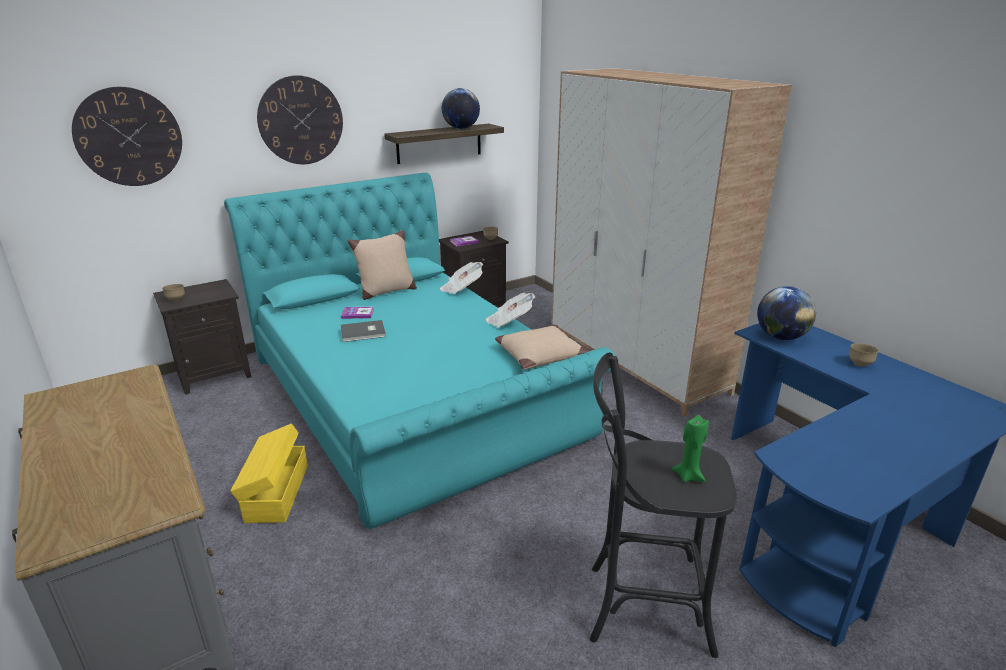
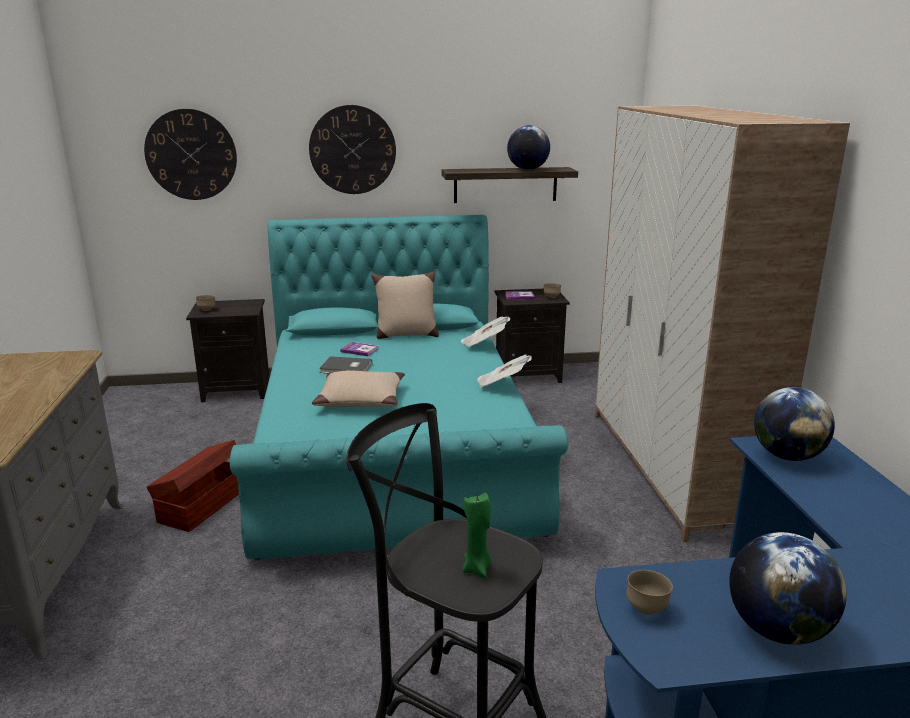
camera: 25 degrees right, 5 degrees down
(275, 493) = (201, 505): yellow storage box -> brown storage box
(540, 355) = (501, 424): beige pillow -> beige pillow (361, 399)
(859, 364) = (869, 511): brown bowl -> brown bowl (646, 609)
(891, 459) = (777, 630): none -> globe

